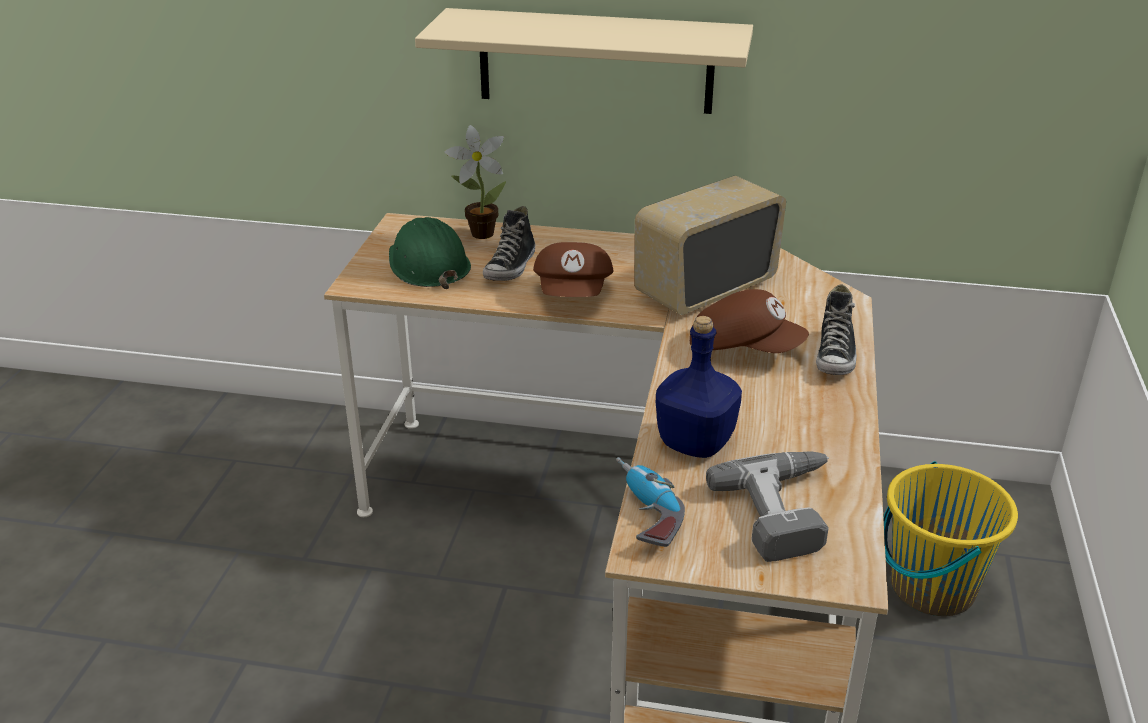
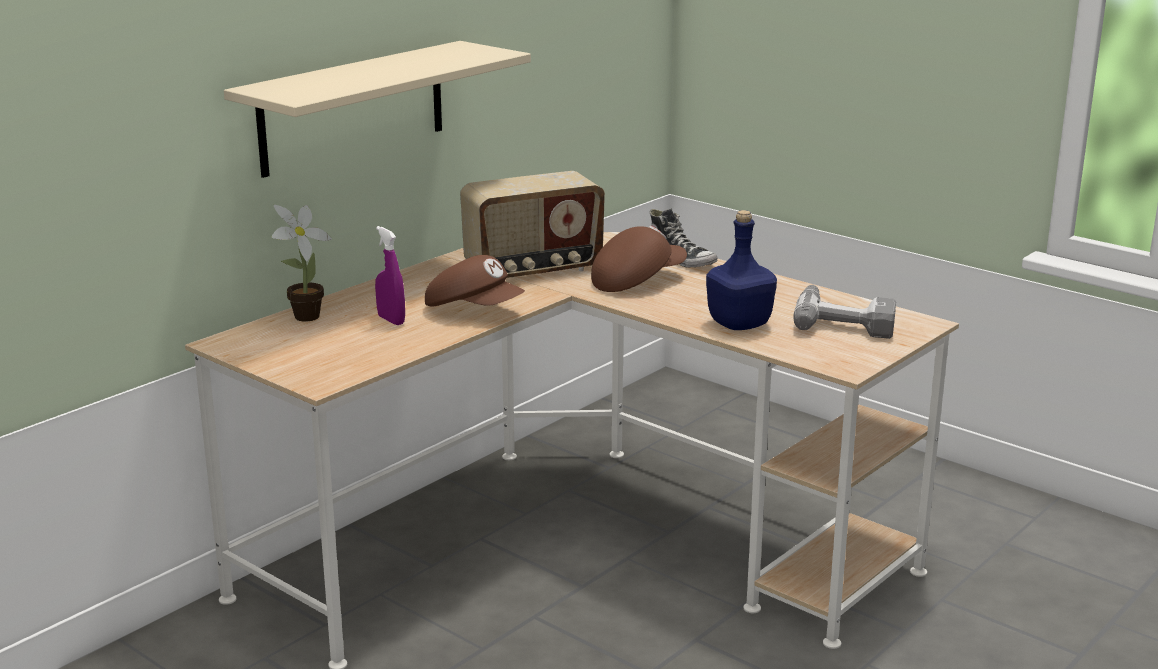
camera: 60 degrees left, 10 degrees down
(428, 265) = (332, 348): green hard hat -> none
(511, 267) = (391, 320): shoe -> purple spray bottle
(642, 513) = (804, 358): power drill -> none
(704, 289) = (534, 270): radio -> radio turned 105 degrees counterclockwise
(931, 588) = (721, 444): yellow bucket -> none

